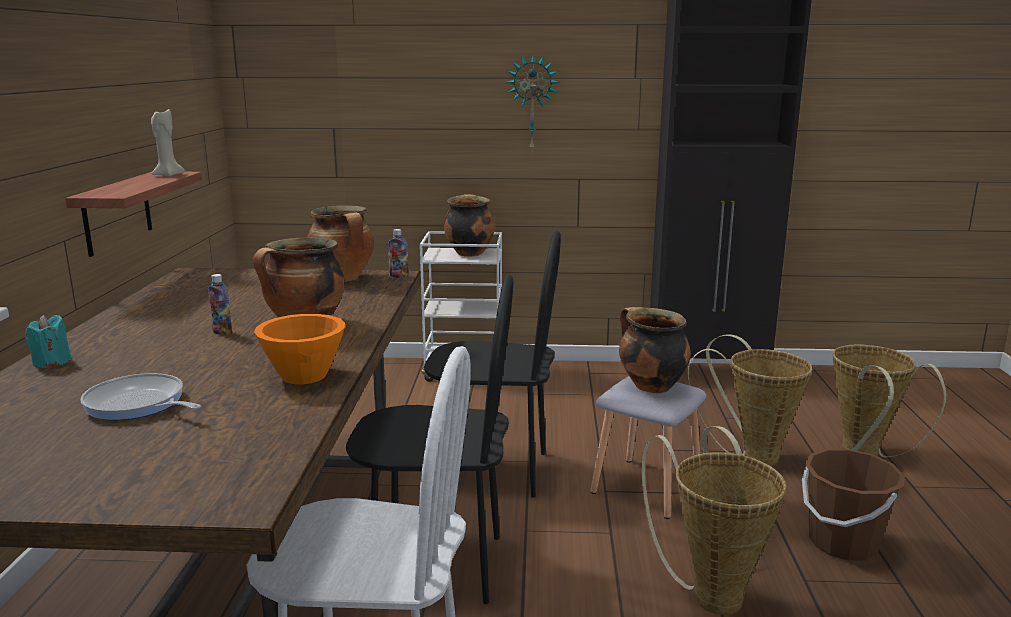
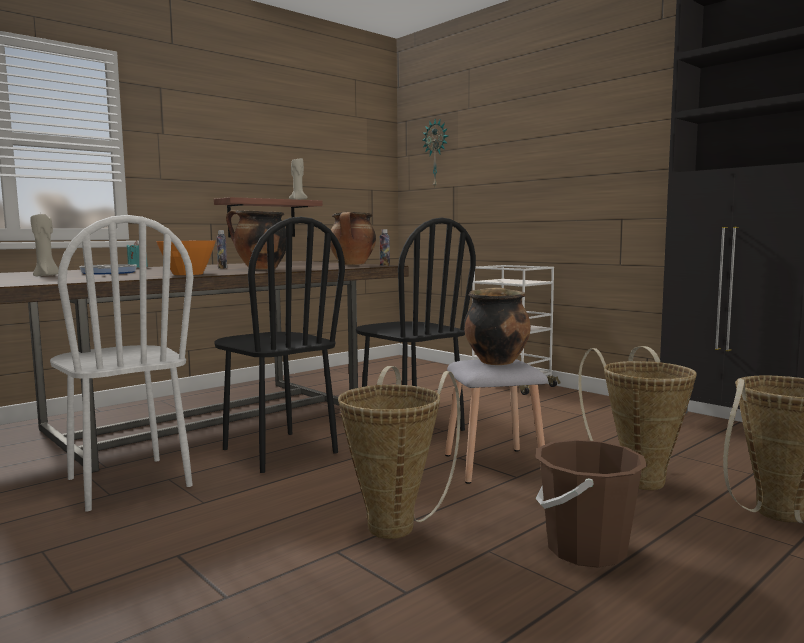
camera: 45 degrees right, 10 degrees down
(85, 450) = (46, 276): none -> beige candle
(469, 253) = (518, 280): cooking pot -> none
(532, 103) = (583, 152): wall clock -> wall clock (437, 153)

